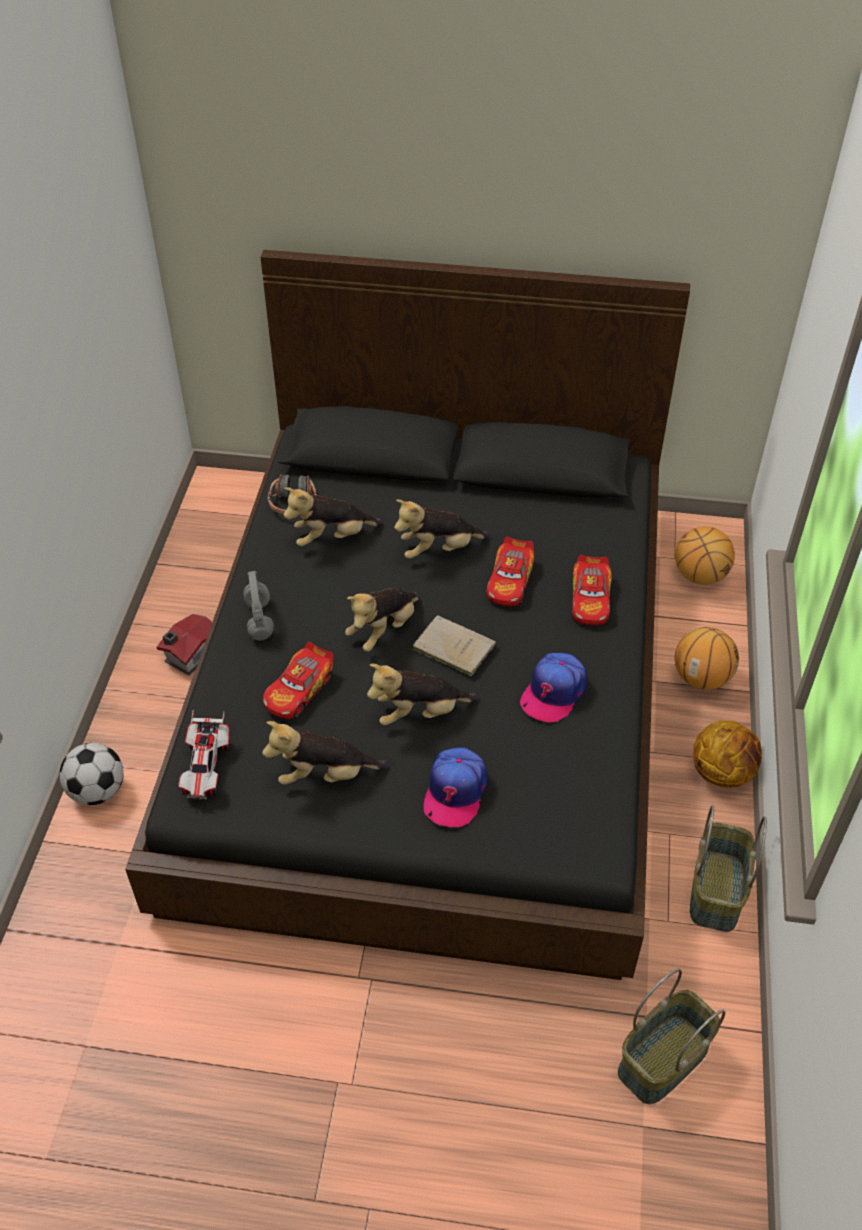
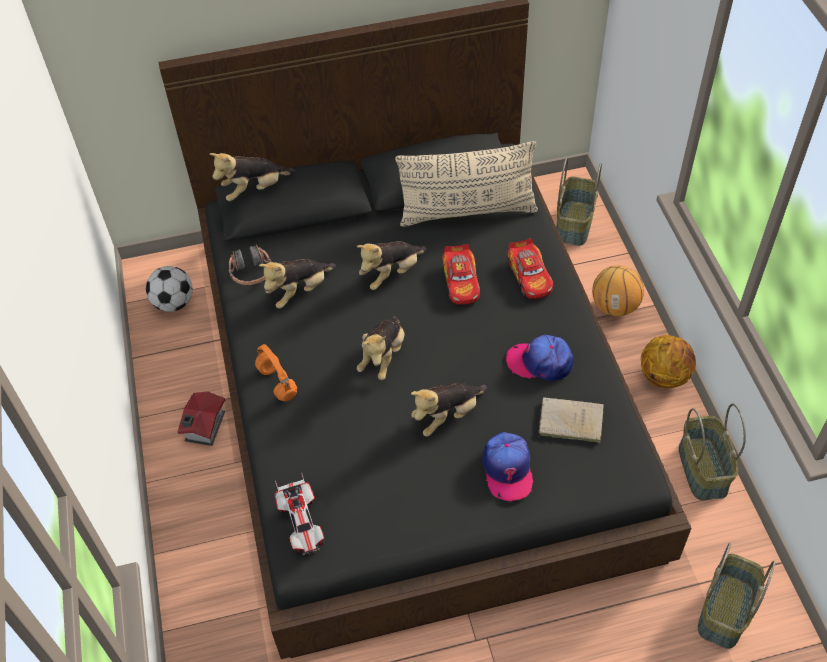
camera: 20 degrees left, 5 degrees up
(97, 791) = (186, 572): football -> football (173, 303)
(260, 620) = (278, 383): grey headphones -> orange headphones
(299, 690) = (343, 431): toy car -> none
(325, 775) = (400, 493): plush toy -> plush toy (254, 190)
(452, 647) = (444, 352): beige book -> beige book (568, 421)
(553, 692) = (540, 362): cap -> cap turned 90 degrees clockwise
(556, 512) = (467, 211): none -> beige pillow
(699, 576) = (575, 224): basketball -> basket

